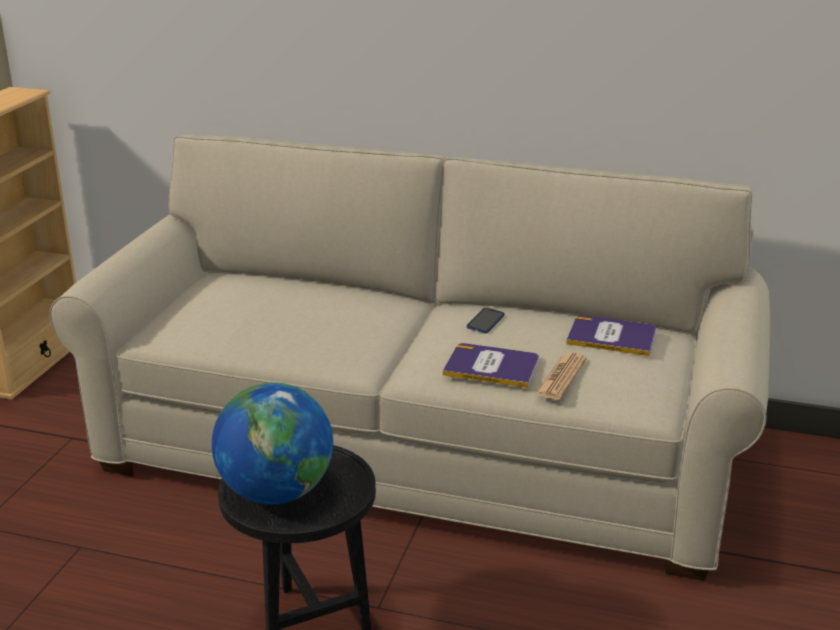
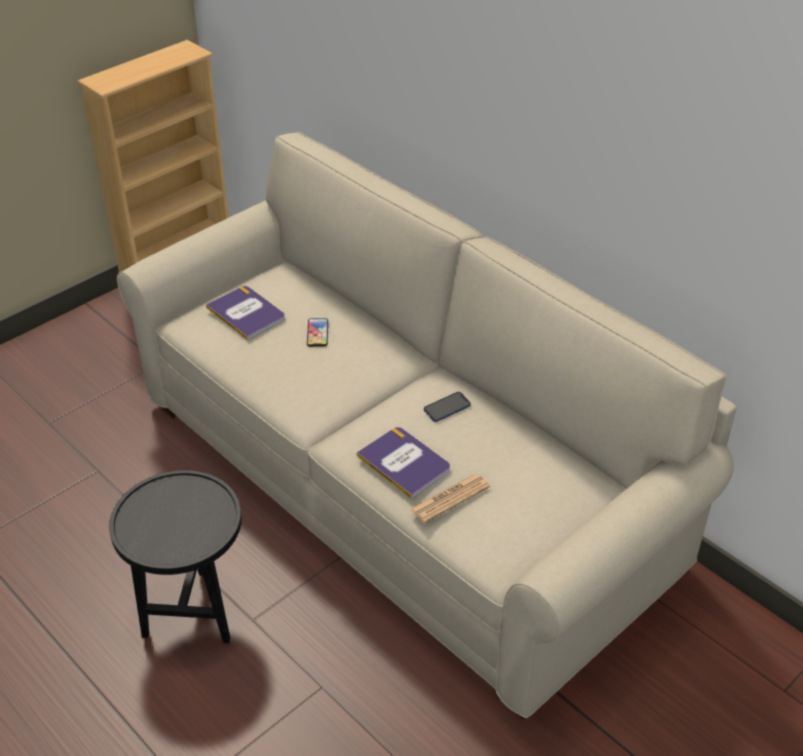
camera: 30 degrees right, 15 degrees up
(276, 492) = (157, 518): globe -> none
(304, 306) = (317, 333): none -> phone
(611, 336) = (539, 469): book -> book (246, 313)

